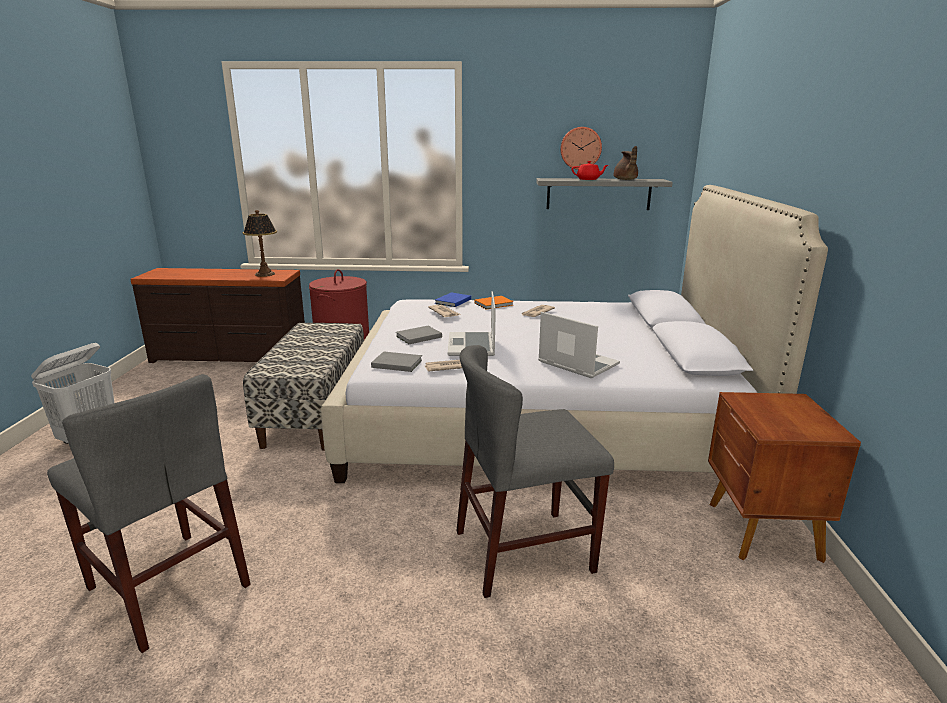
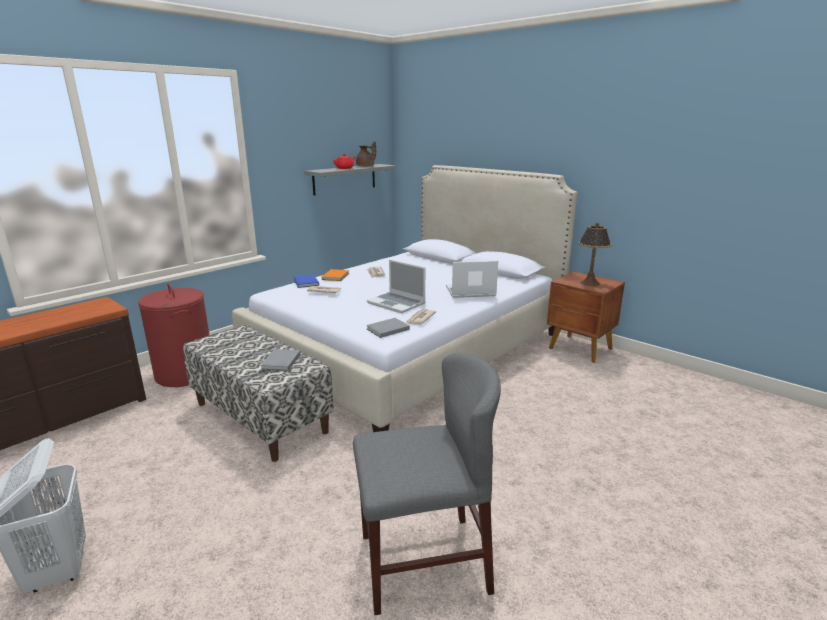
camera: 50 degrees left, 0 degrees up
(265, 274) = (81, 310): table lamp -> table lamp (589, 283)
(417, 337) = (350, 311): grey book -> grey book (280, 362)
(524, 551) = (533, 409): grey chair -> none
(580, 148) = (330, 144): wall clock -> none

